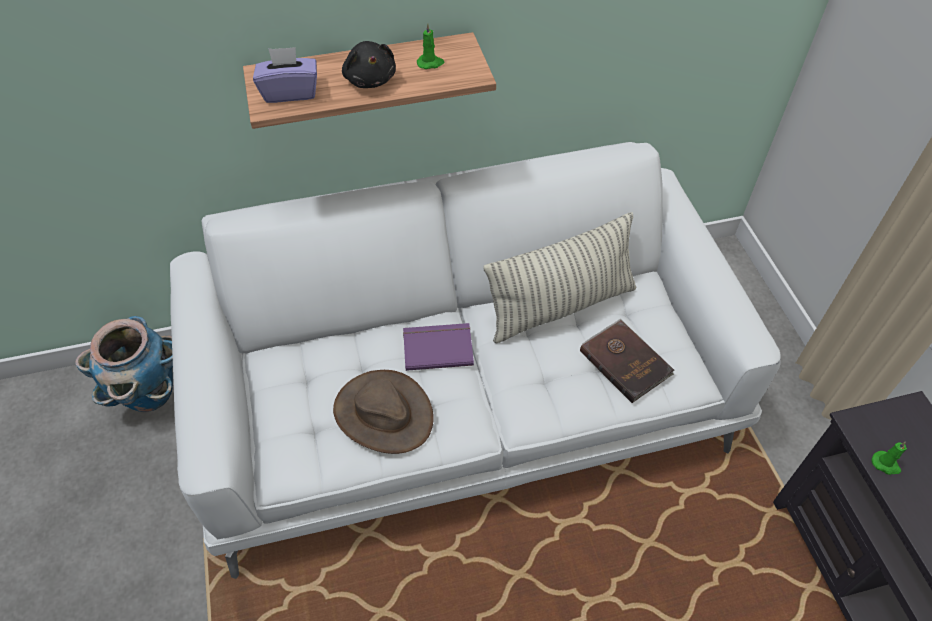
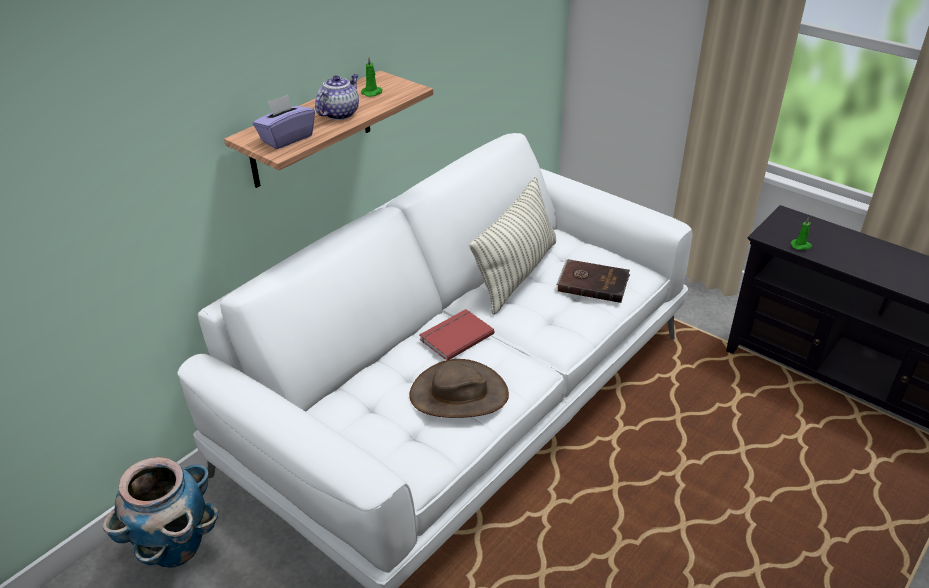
camera: 35 degrees left, 15 degrees down
(370, 79) = (340, 113): black plush toy -> teapot
(437, 347) = (455, 336): purple book -> red book

